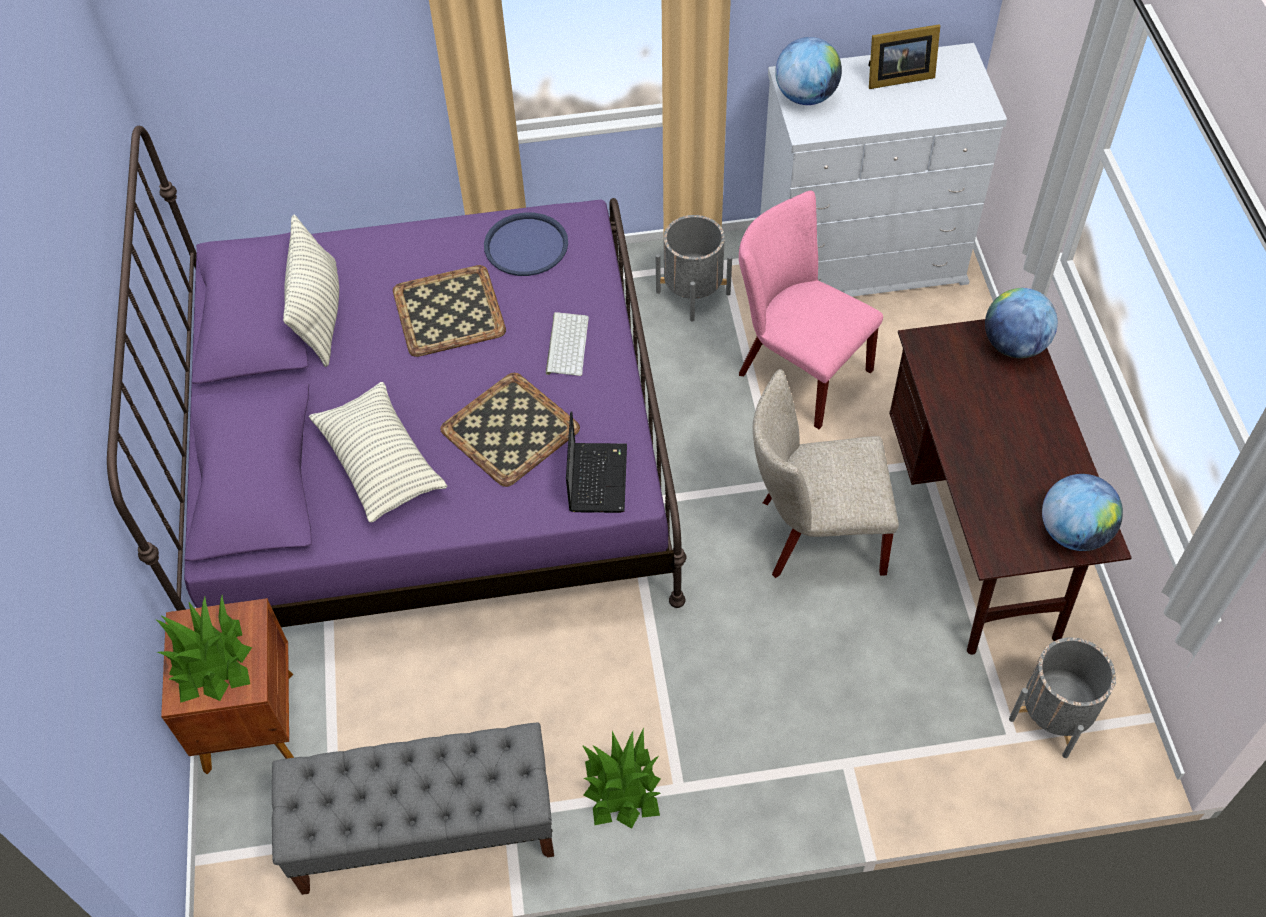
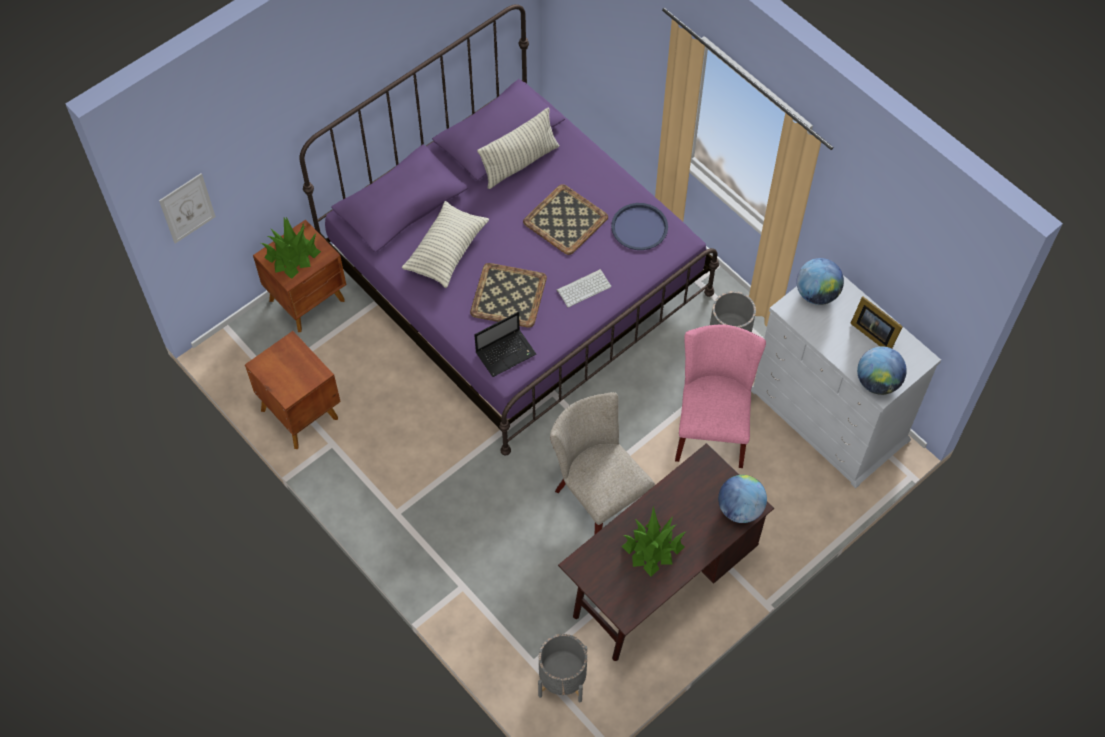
camera: 55 degrees right, 5 degrees up
(71, 702) = (187, 208): none -> picture
(424, 831) = (300, 412): grey bench -> brown nightstand
(622, 788) = (379, 487): potted plant -> potted plant (652, 547)
(1073, 532) = (622, 598): globe -> globe (877, 382)

